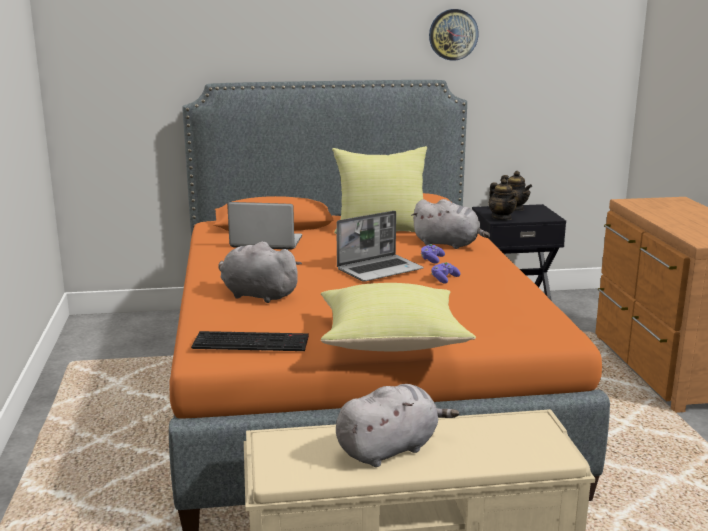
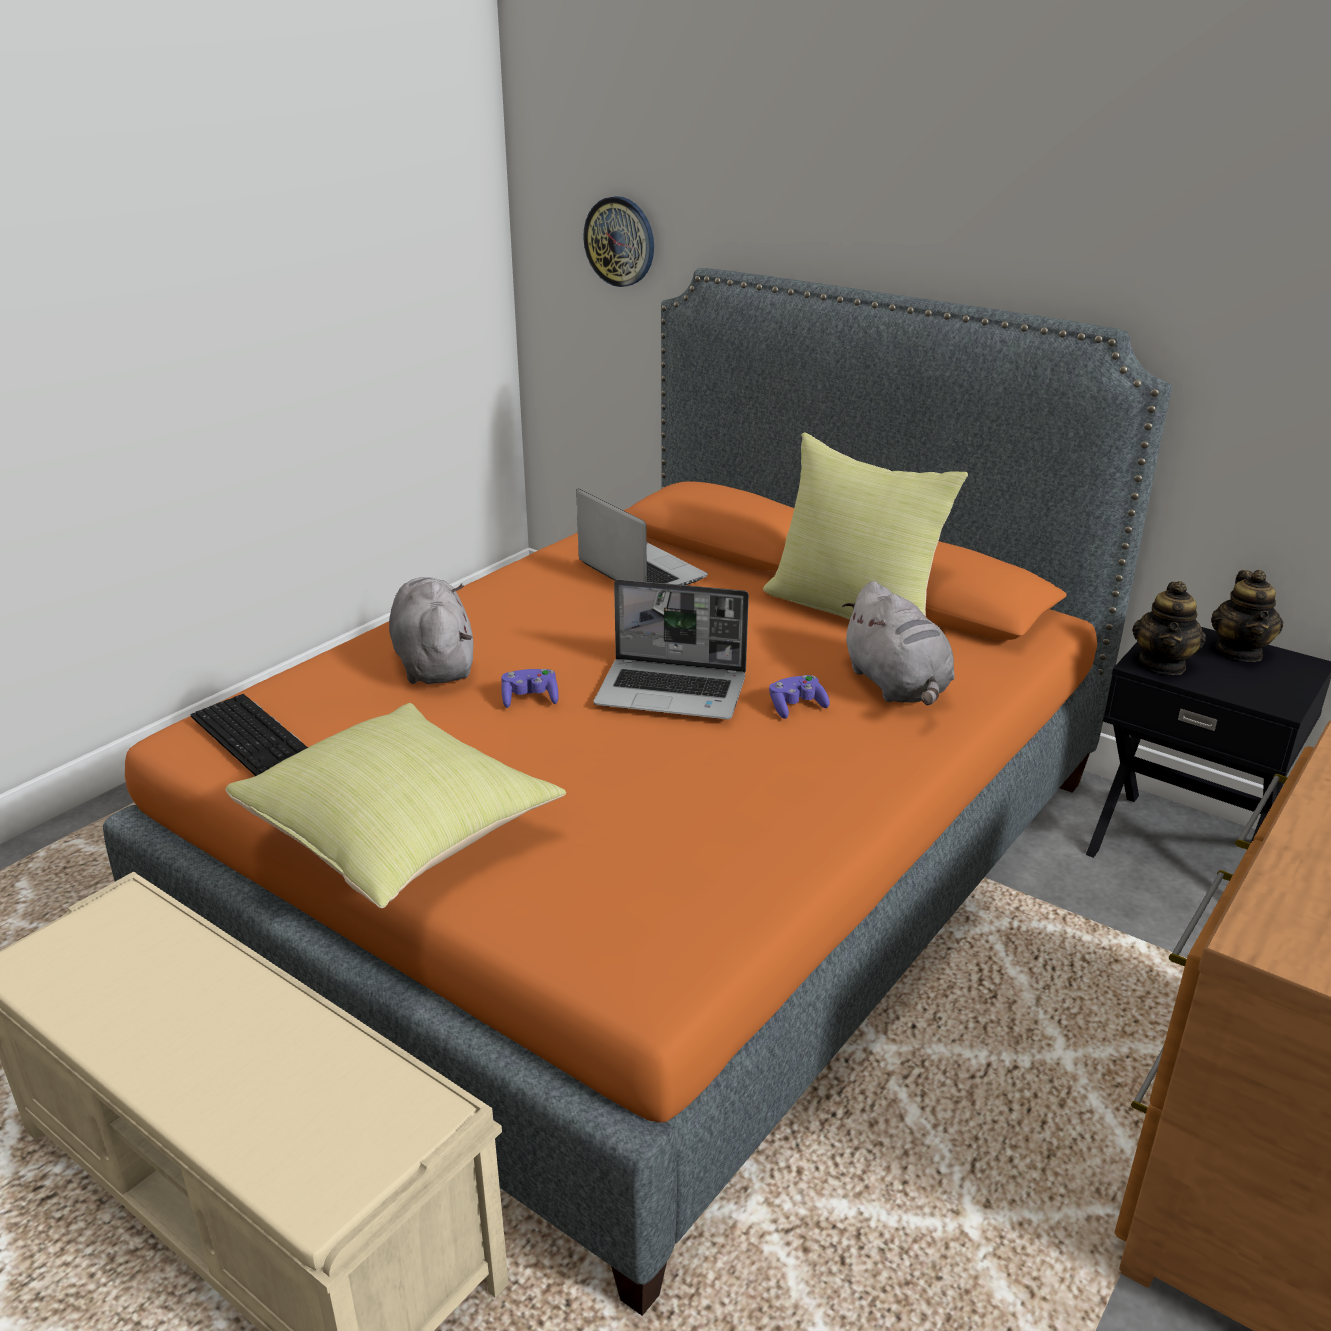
camera: 45 degrees right, 10 degrees up
(390, 449) = (181, 1014): grey plush toy -> none
(444, 279) = (728, 757): purple game controller -> purple game controller (530, 699)
(453, 34) = (1182, 228): wall clock -> wall clock (620, 241)

